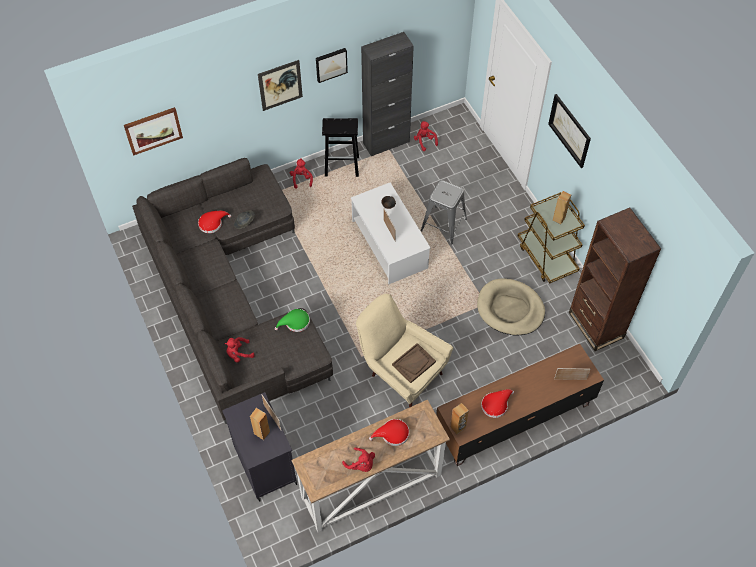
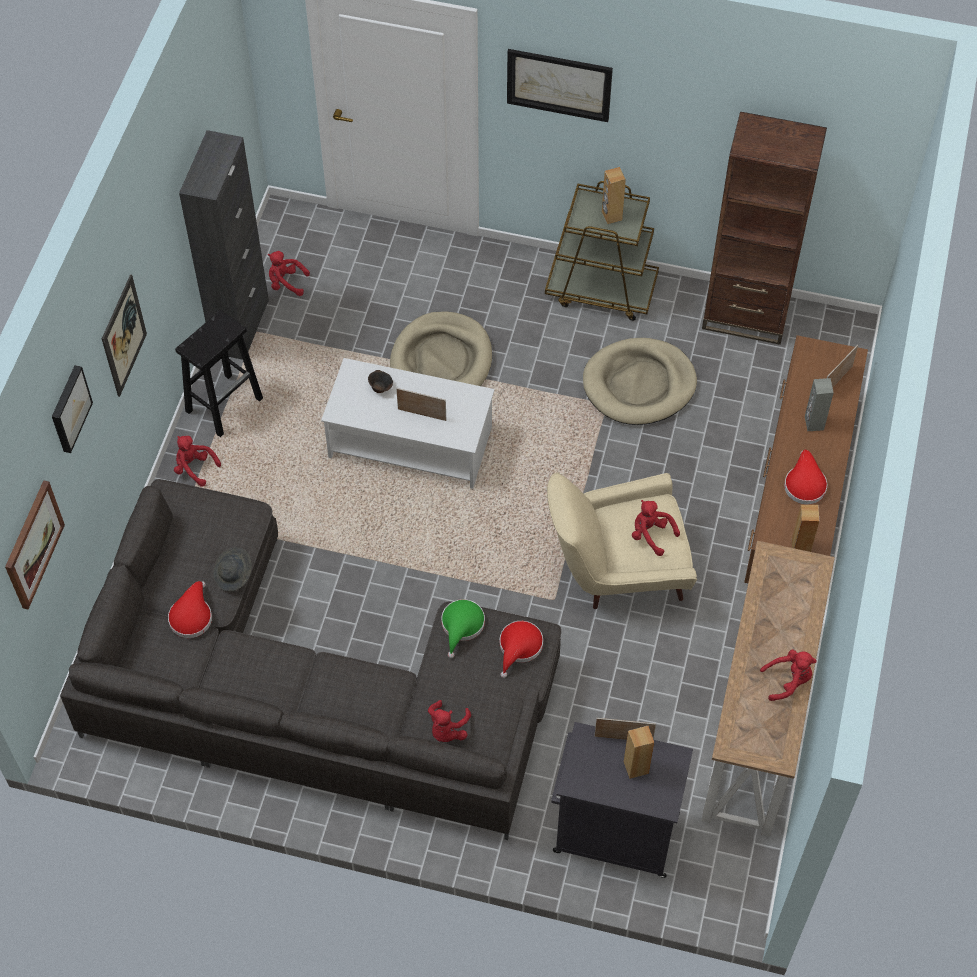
camera: 50 degrees left, 0 degrees up
(331, 64) = (157, 251): picture -> picture (69, 408)
(392, 434) = (774, 614): red hat -> red hat (519, 647)
(413, 363) = (651, 534): brown tray -> red plush toy
(443, 225) = (441, 361): grey stool -> beige dog bed
(535, 385) = (813, 423): none -> grey speaker

